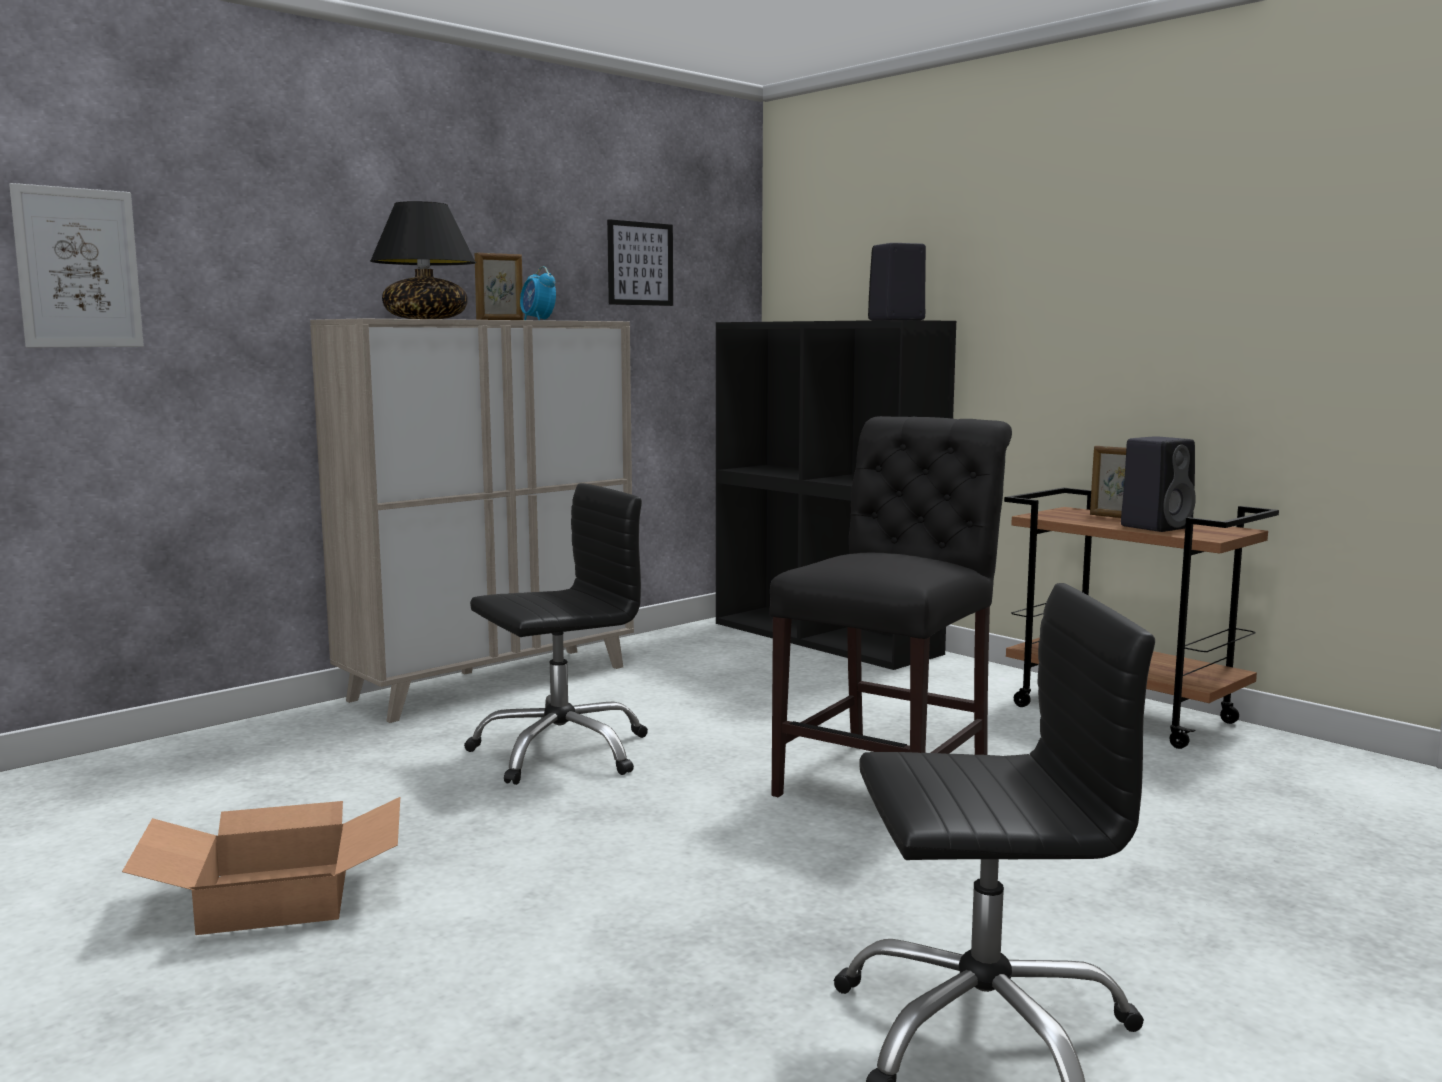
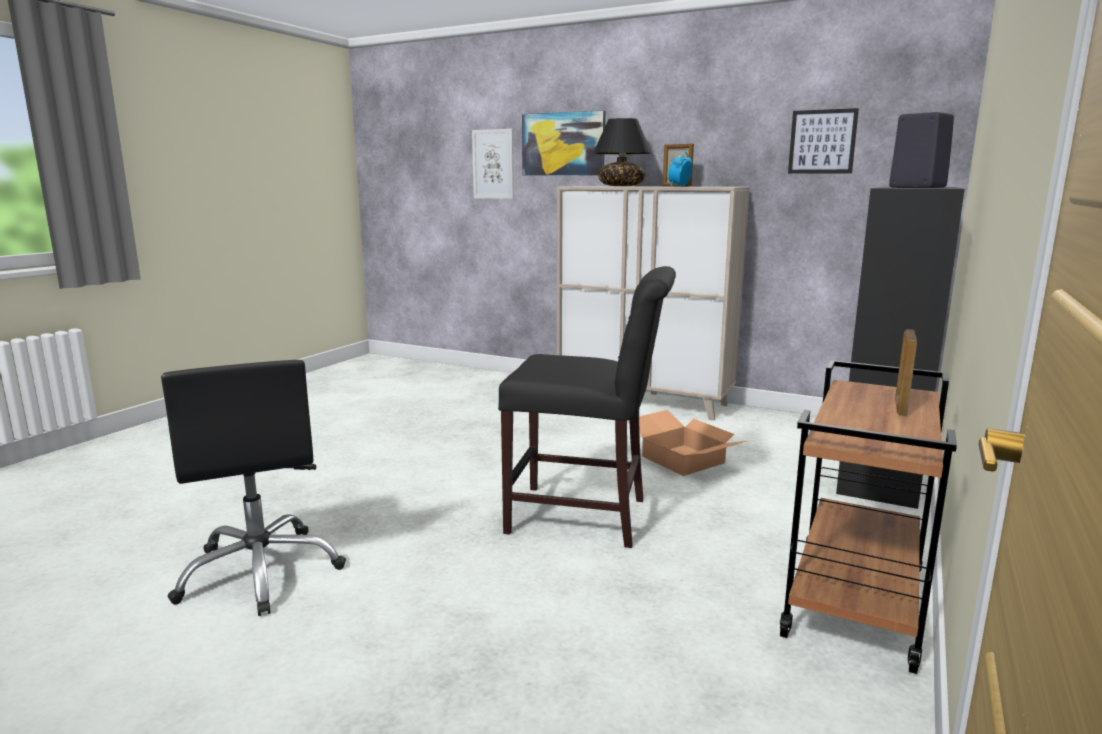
camera: 70 degrees right, 5 degrees up
(257, 237) = (563, 144): none -> picture
(273, 899) = (367, 423): cardboard box -> cardboard box (681, 459)
(561, 751) = (555, 433): black office chair -> none
(1157, 527) = (863, 421): black speaker -> none

